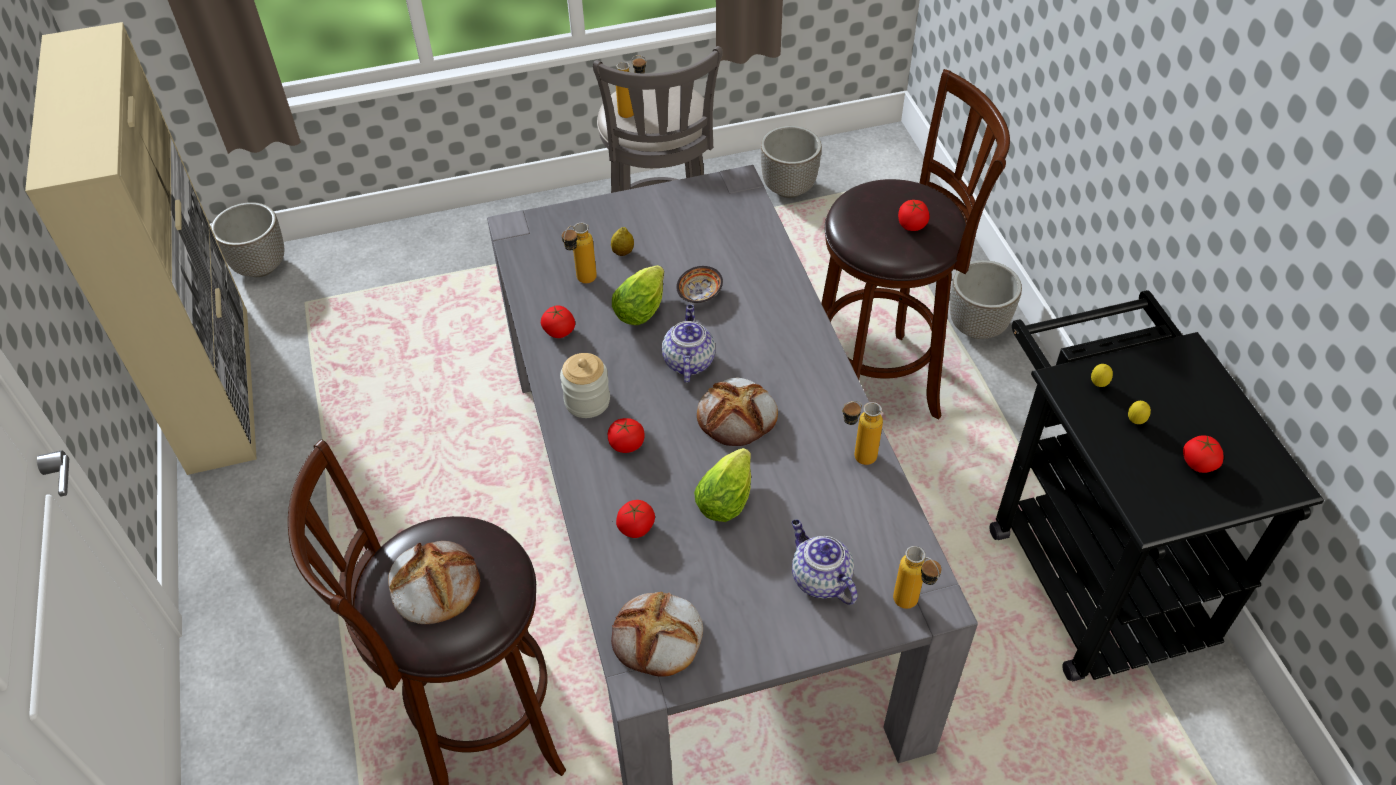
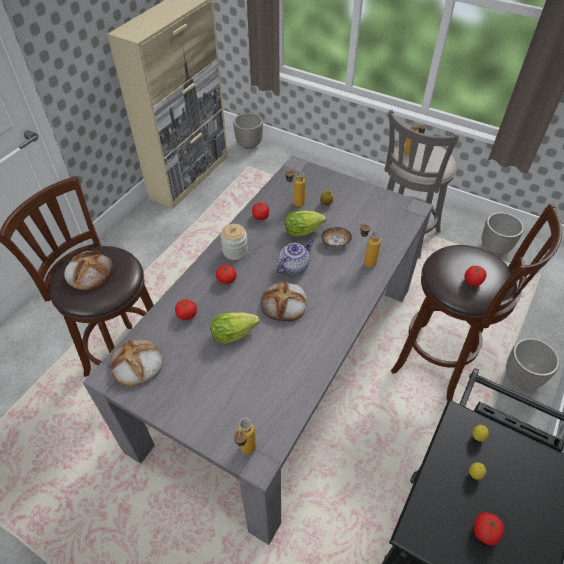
camera: 45 degrees right, 0 degrees up
(819, 578) = (225, 402): teapot -> none
(856, 458) = (310, 365): bottle -> bottle (365, 261)

